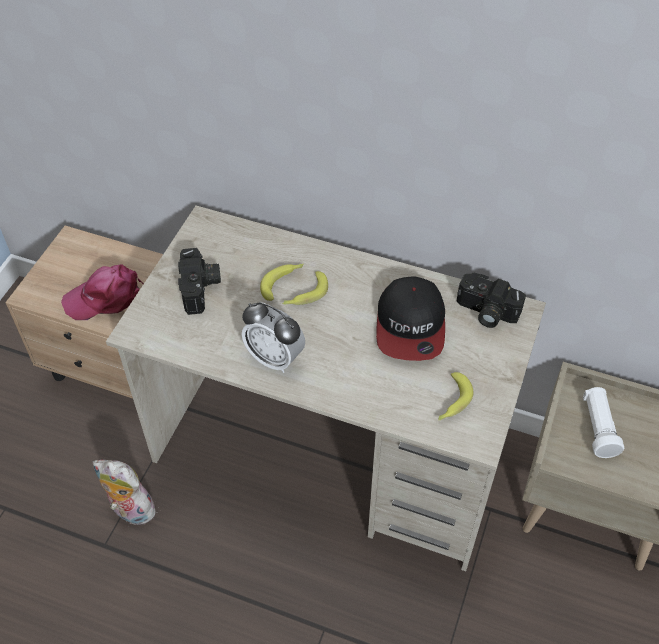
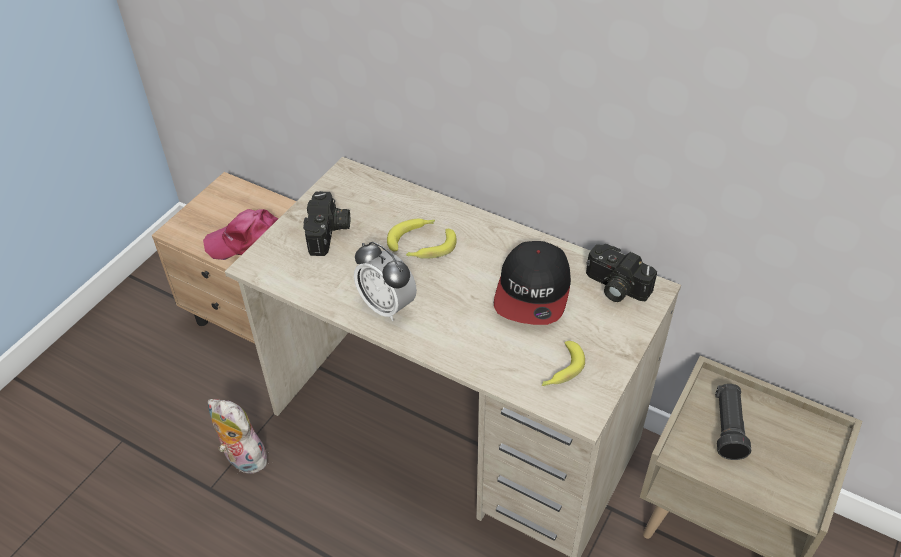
camera: 10 degrees right, 5 degrees down
(598, 428) = (728, 428): white flashlight -> black flashlight

